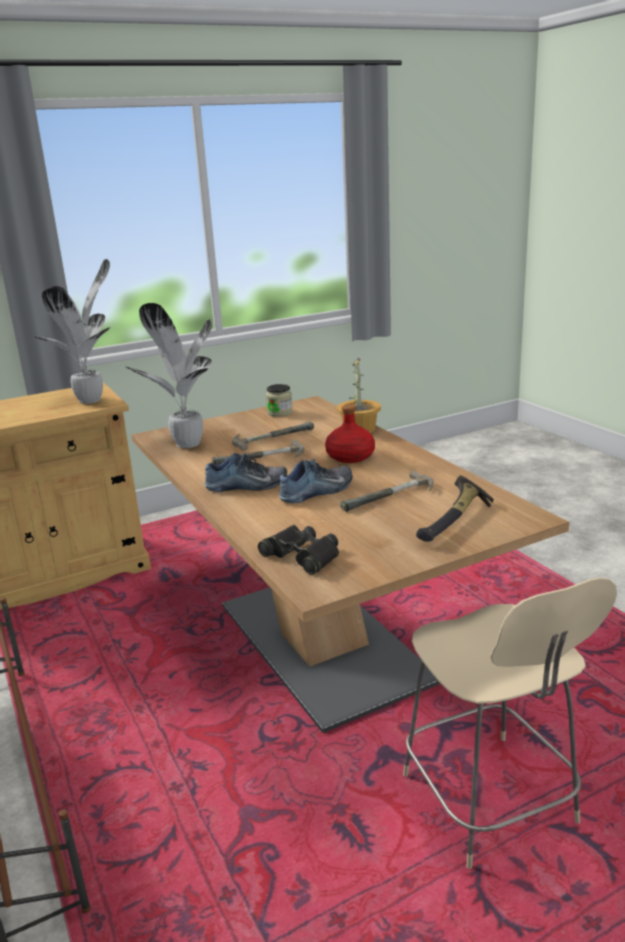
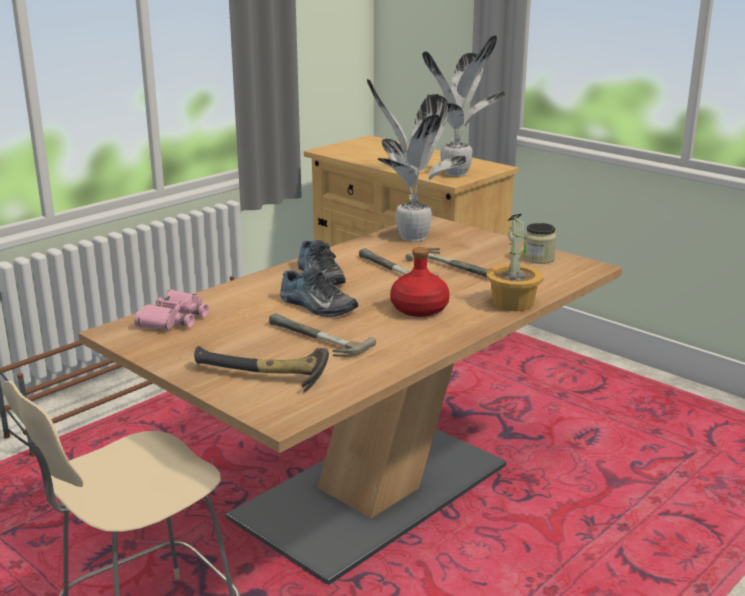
camera: 70 degrees right, 0 degrees up
(302, 556) = (174, 318): black binoculars -> pink binoculars

